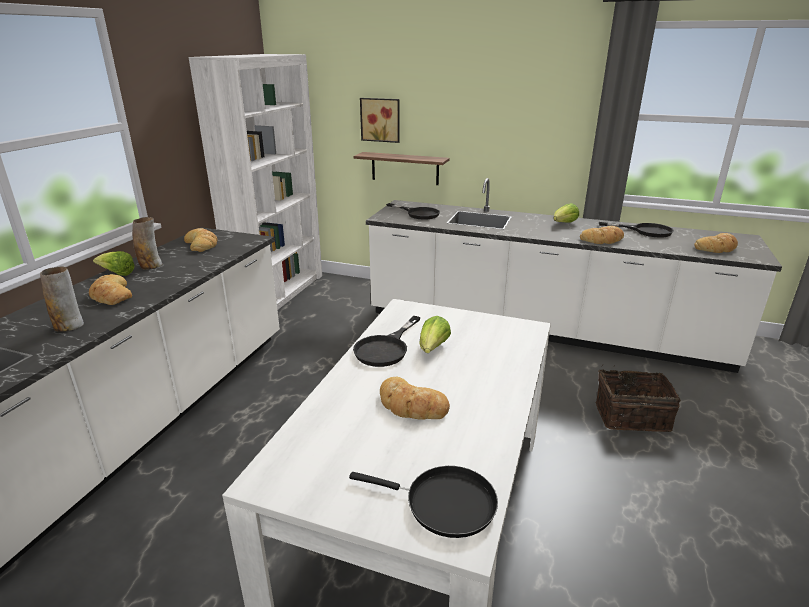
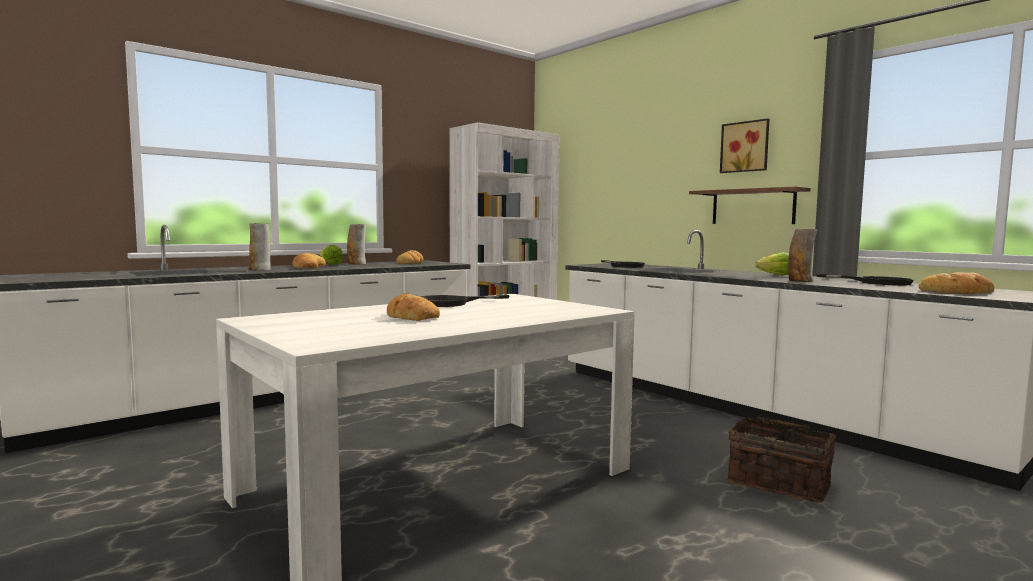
camera: 30 degrees right, 20 degrees down
(380, 119) = (616, 187): picture -> picture (745, 147)
(405, 168) = (635, 233): shelf -> shelf (752, 207)
(433, 349) = (489, 306): lettuce -> none
(444, 503) = (335, 338): black frying pan -> none
(603, 239) = (800, 281): bread -> vase

